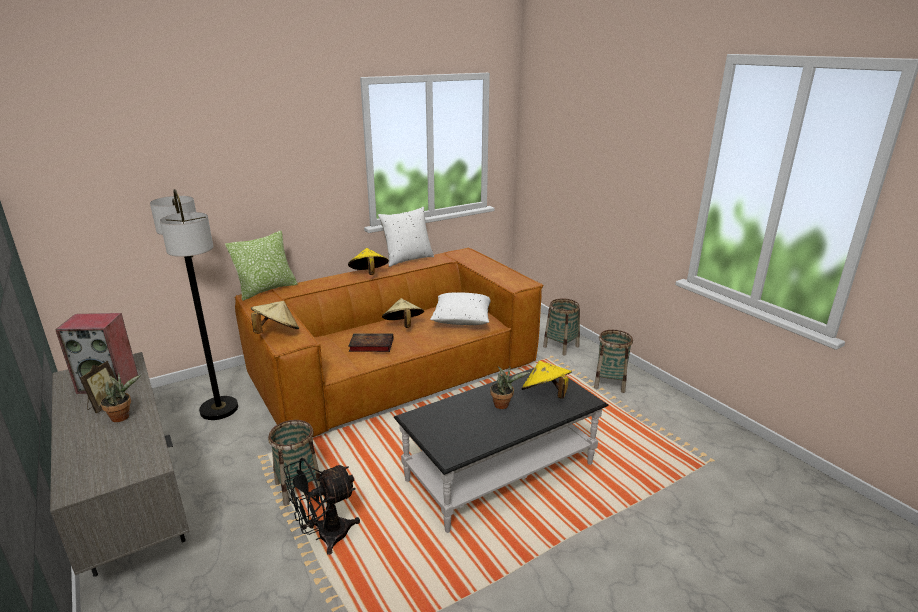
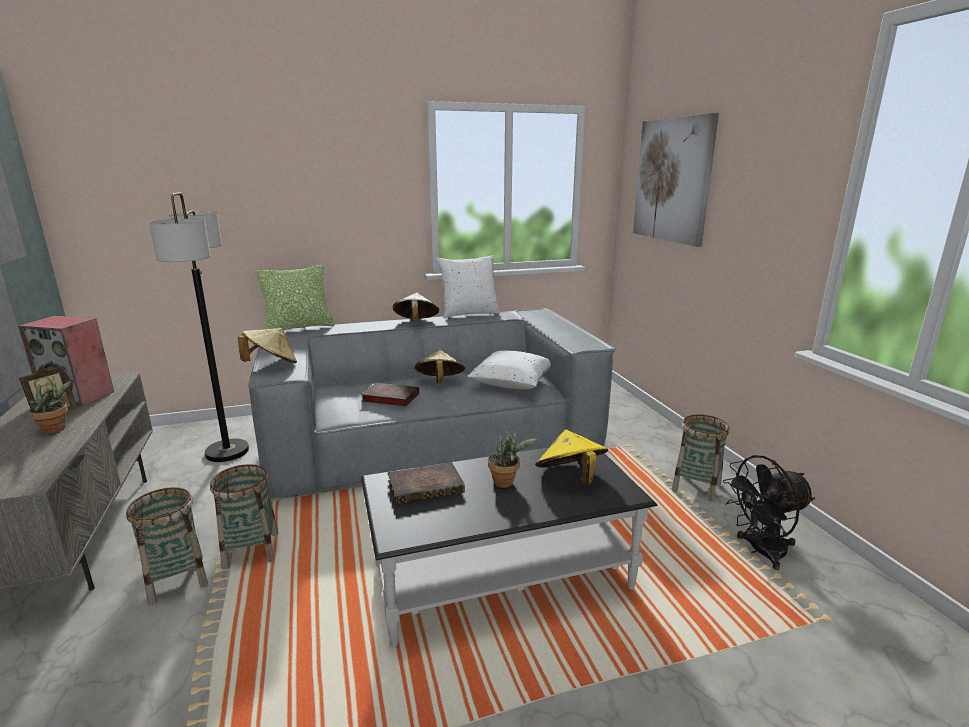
camera: 15 degrees right, 5 degrees down
(325, 536) = (242, 617): black fan -> black fan (760, 551)
(369, 274) = (416, 323): yellow hat -> white hat
(396, 371) = (433, 438): brown sofa -> grey sofa
(449, 417) = (427, 486): none -> book
(561, 346) = (644, 436): basket -> basket (176, 580)
(568, 141) = (672, 180): none -> picture

